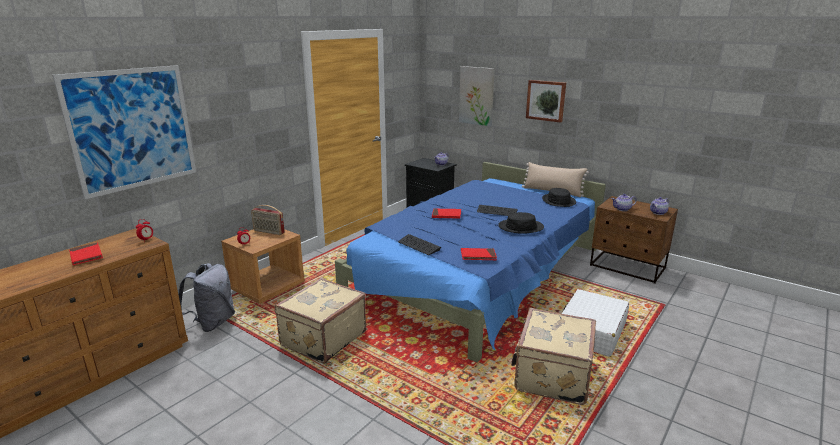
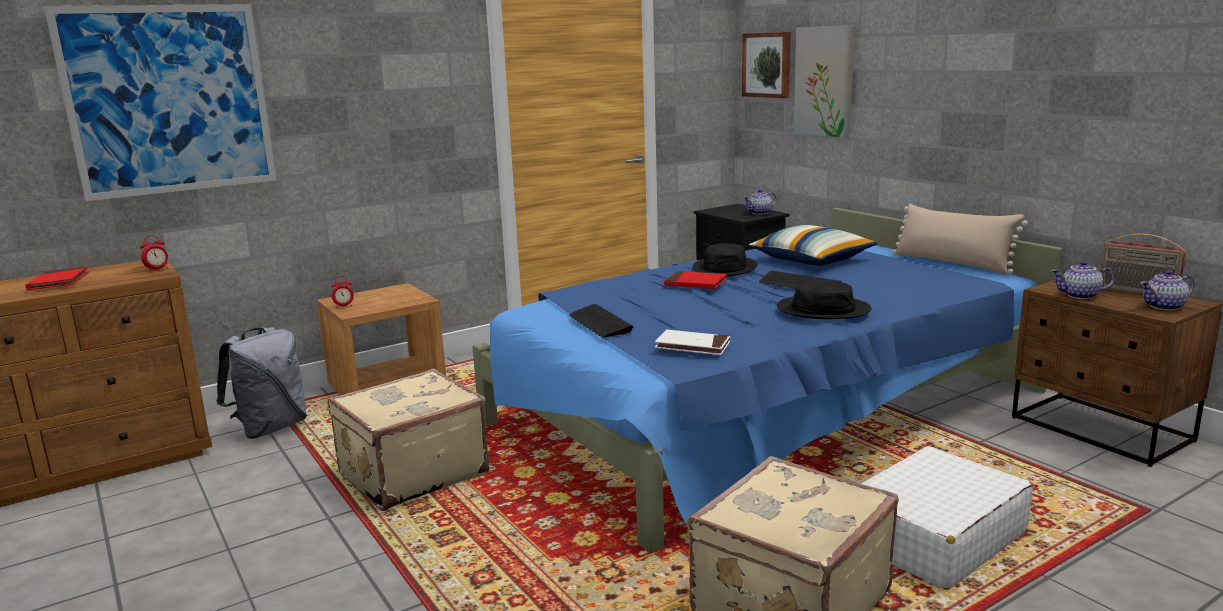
camera: 20 degrees right, 5 degrees down
(268, 232) = (395, 293): radio -> radio (1137, 292)
(478, 256) = (692, 346): red book -> white book
(489, 195) = (812, 260): none -> pillow
(546, 100) = (946, 79): picture -> picture (767, 65)
(558, 201) = (947, 276): black hat -> black hat (724, 268)

